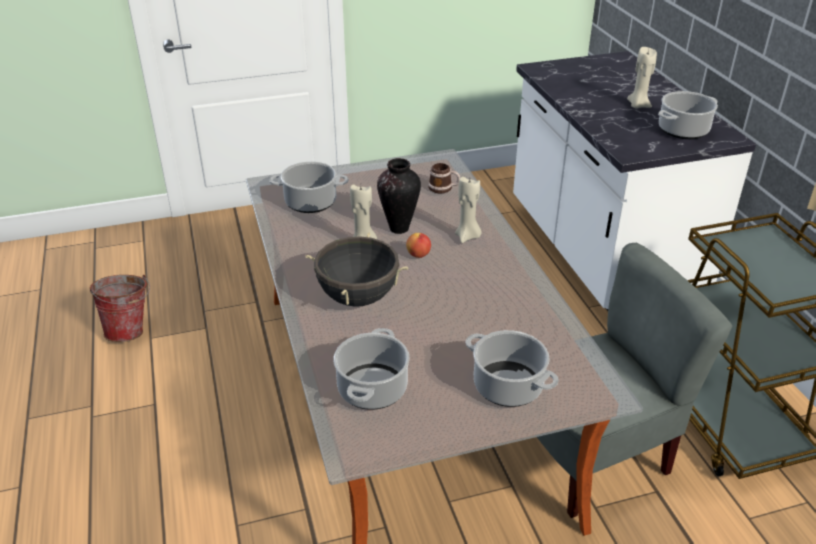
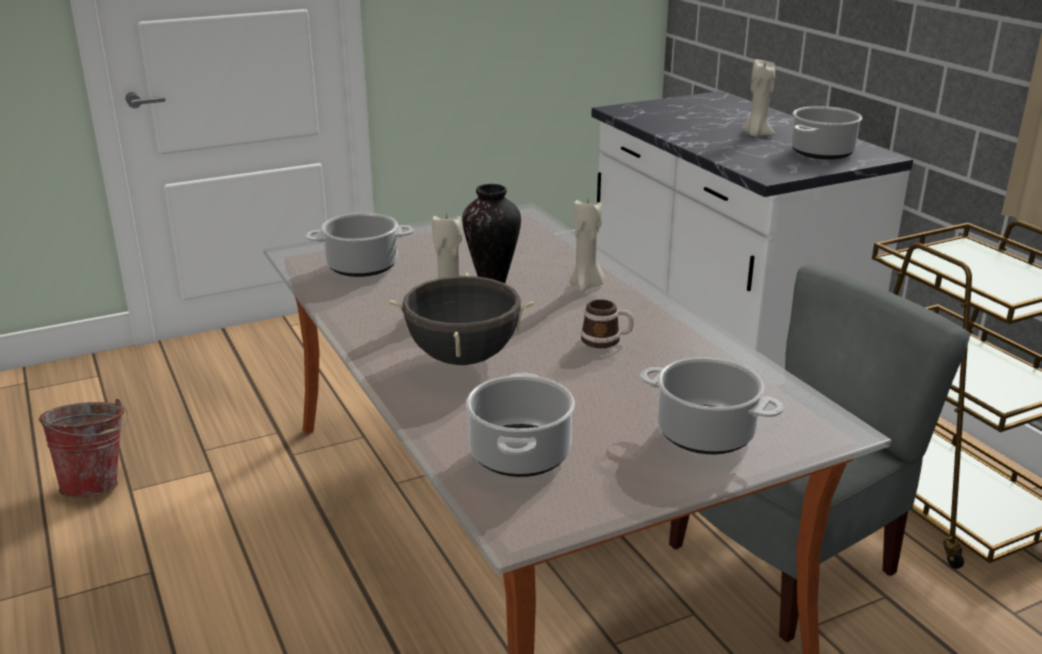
camera: 10 degrees left, 10 degrees down
(418, 255) = (529, 308): apple -> none
(443, 188) = (535, 241): mug -> mug (606, 340)

